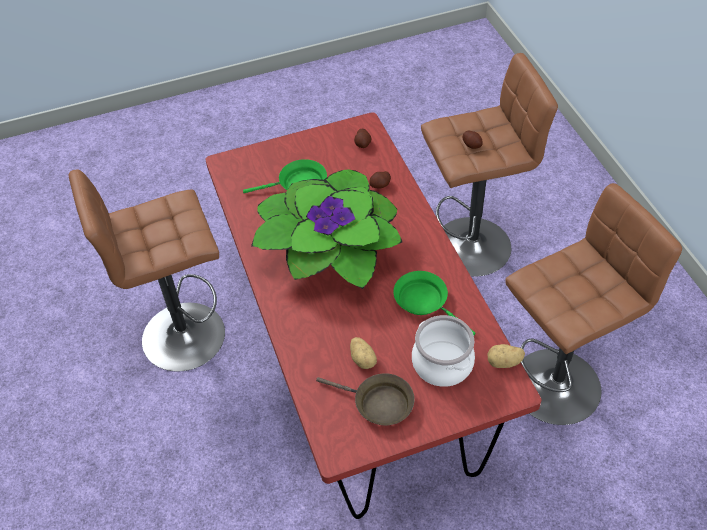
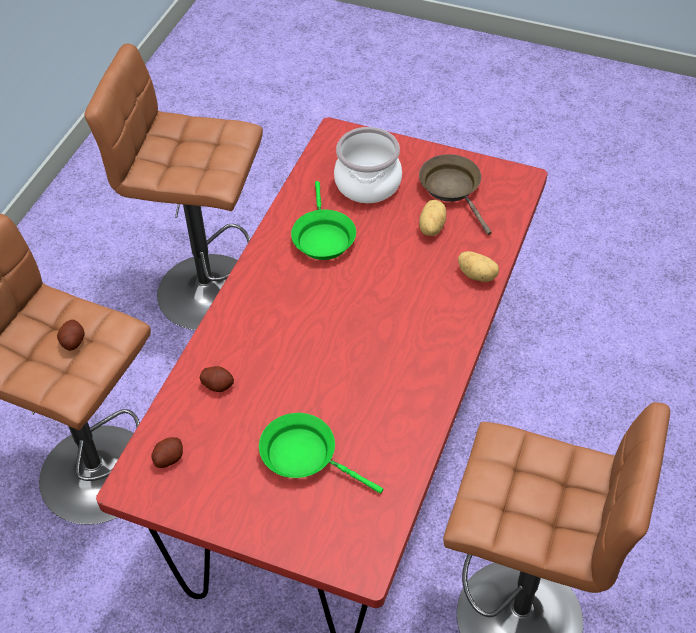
camera: 140 degrees left, 0 degrees up
(331, 251) = (355, 345): potted plant -> none
(504, 363) = (318, 154): potato -> potato (477, 275)

